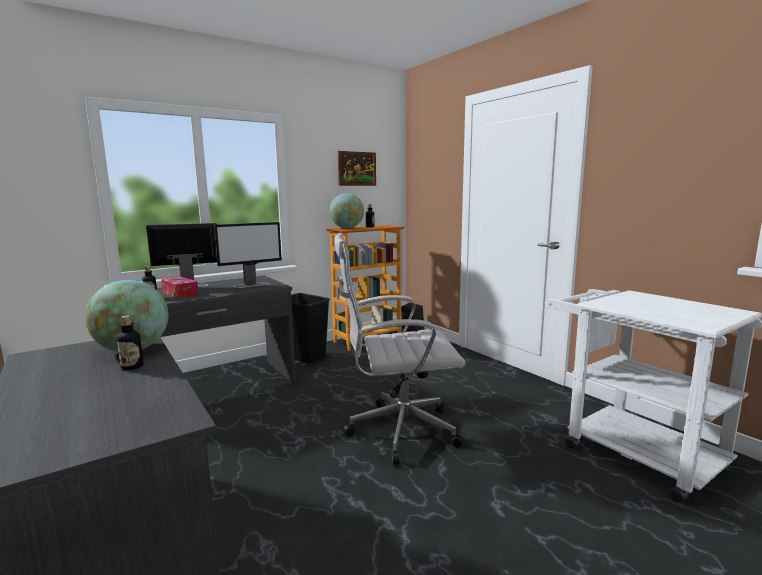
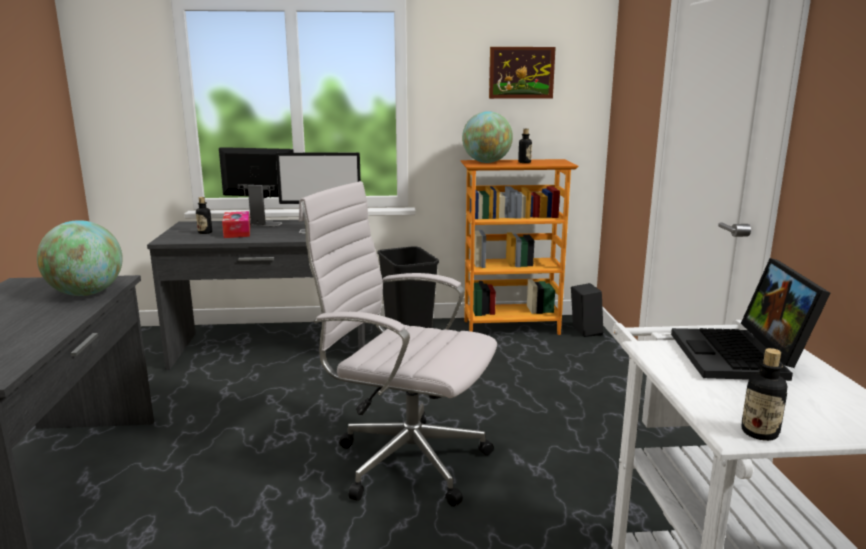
camera: 30 degrees right, 5 degrees up
(132, 367) = (55, 312): bottle -> bottle (759, 433)
(637, 299) = (741, 357): none -> laptop

